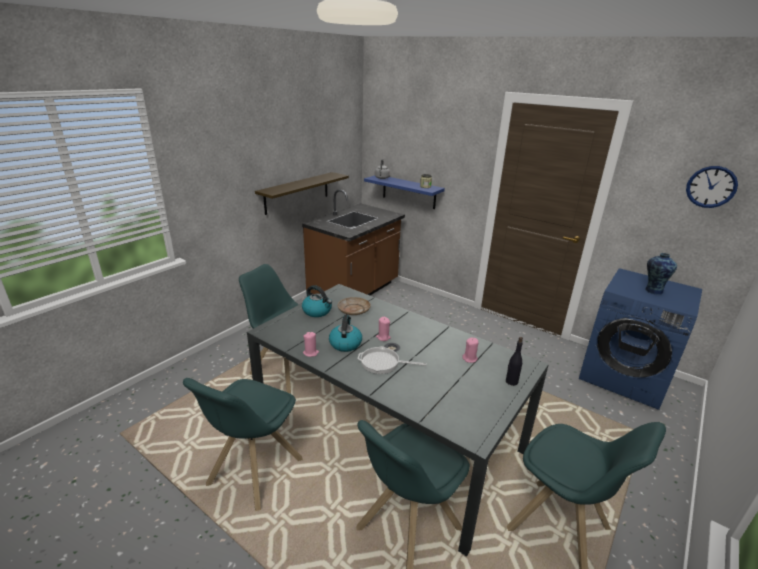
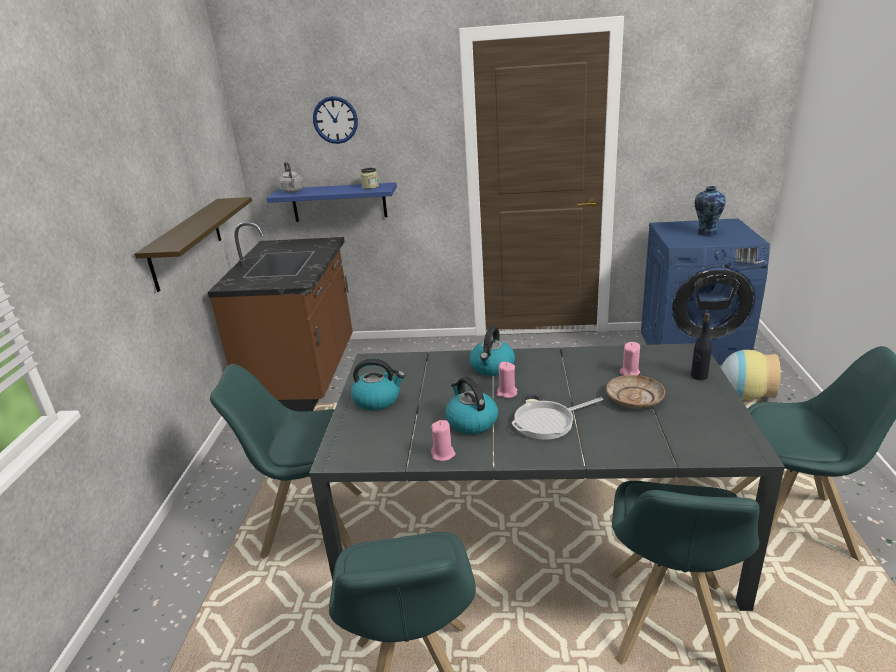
camera: 30 degrees left, 0 degrees up
(353, 310) = (424, 377): beige plate -> beige plate (634, 398)
(395, 320) = (492, 367): none -> kettle
(628, 429) = (745, 395): none -> vase
(711, 187) = (723, 101): wall clock -> wall clock (335, 120)

